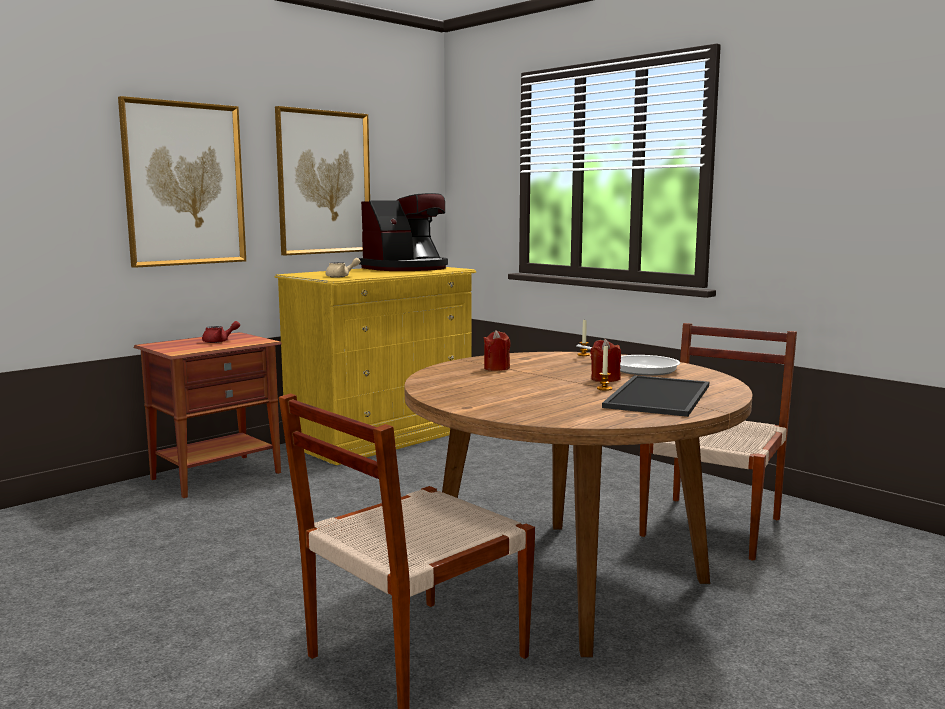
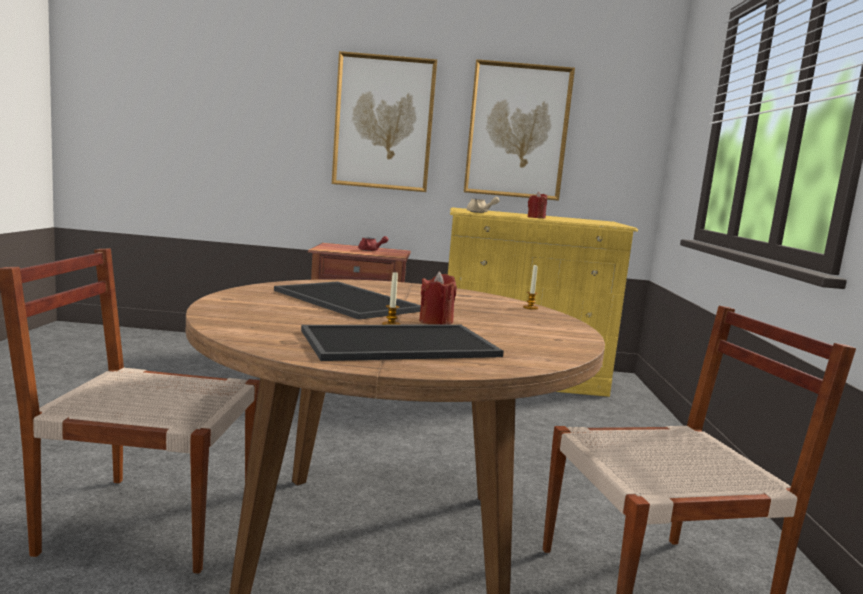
camera: 45 degrees right, 0 degrees up
(406, 268) = (577, 219): coffee machine -> none
(496, 368) = (399, 293): red candle -> red candle (536, 218)
(512, 383) = (349, 300): none -> tray
(638, 368) = (519, 327): frying pan -> none

